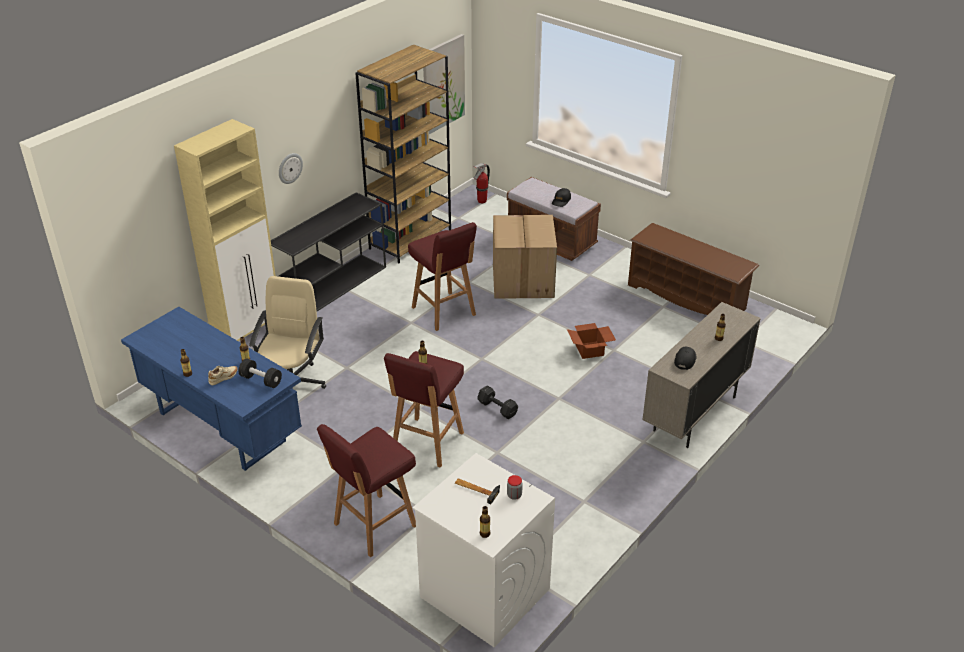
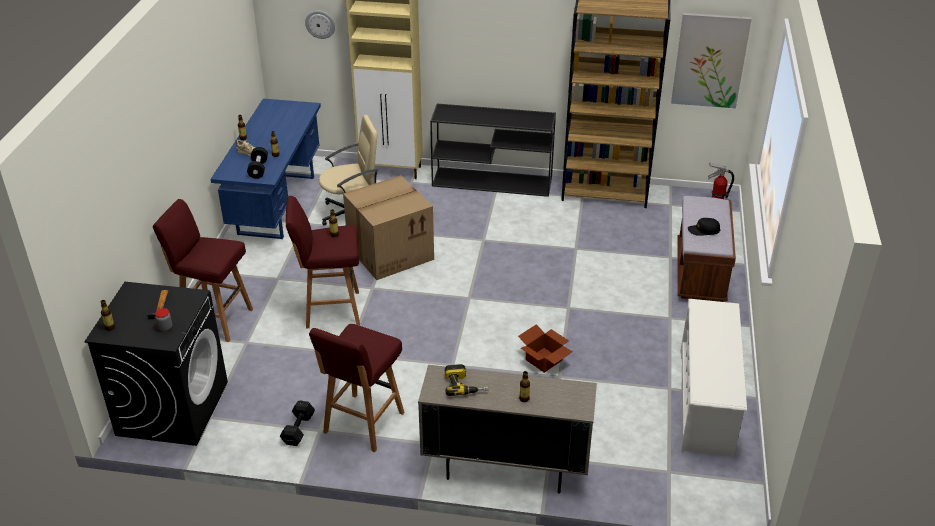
camera: 60 degrees right, 0 degrees up
(289, 168) = (478, 49): wall clock -> wall clock (320, 24)
(444, 312) = (516, 252): red stool -> red stool (362, 424)
(484, 592) = (172, 408): white washing machine -> black washing machine
(497, 408) = (407, 331): black dumbbell -> black dumbbell (299, 429)
(522, 280) = (612, 278): cardboard box -> cardboard box (391, 252)
(685, 360) = (465, 385): black cap -> power drill
(687, 297) = (706, 401): brown shoe rack -> white shoe rack

